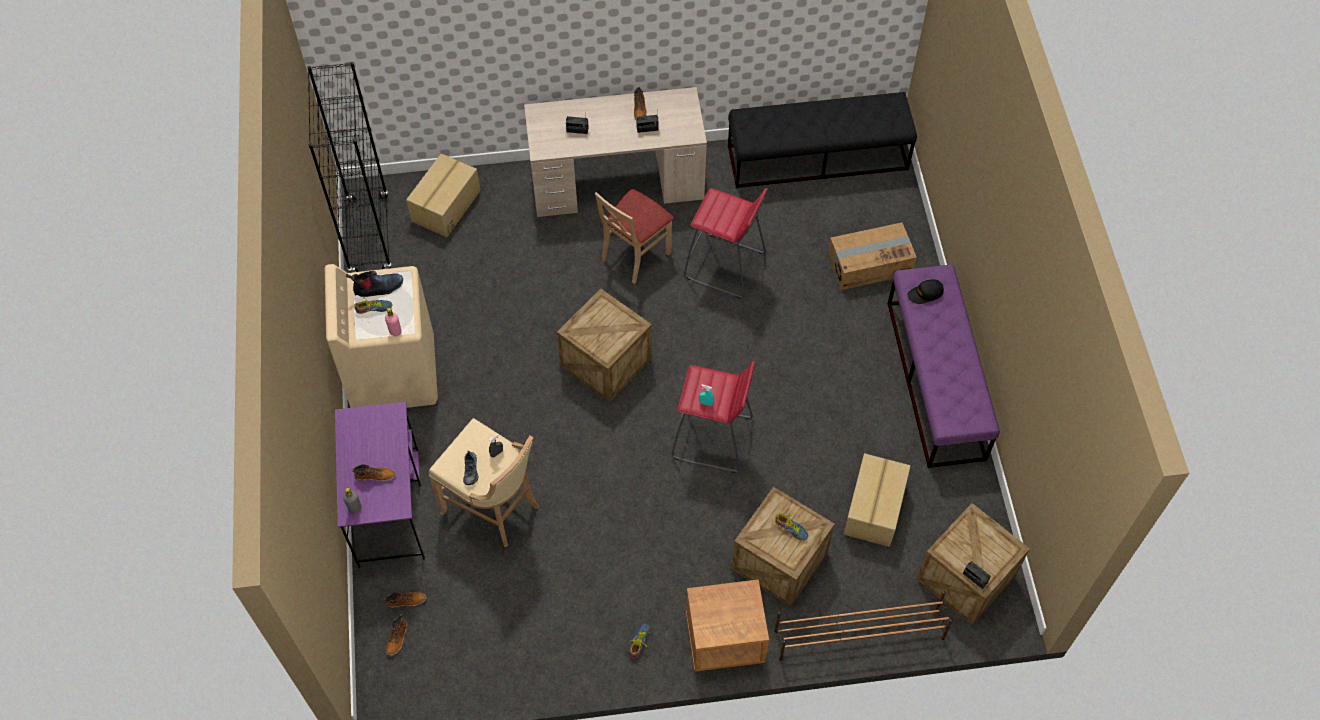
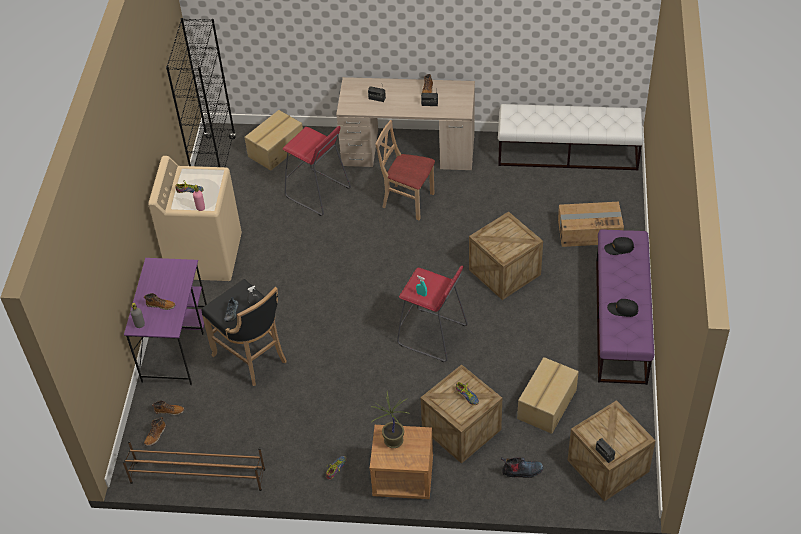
camera: 15 degrees right, 10 degrees down
(378, 288) = (196, 178): boot -> boot (521, 471)
(494, 508) = (253, 358): beige stool -> black stool
(606, 361) = (365, 270): crate -> crate (504, 272)
(635, 255) = (408, 201): beige chair -> beige chair turned 60 degrees clockwise
(715, 607) = (392, 441): none -> potted plant
(725, 266) = (475, 218): red stool -> red stool (318, 193)
(818, 157) = (568, 153): black bench -> white bench
(858, 634) = (510, 492): brown shoe rack -> brown shoe rack (197, 475)
(950, 378) = (622, 310): none -> black cap

